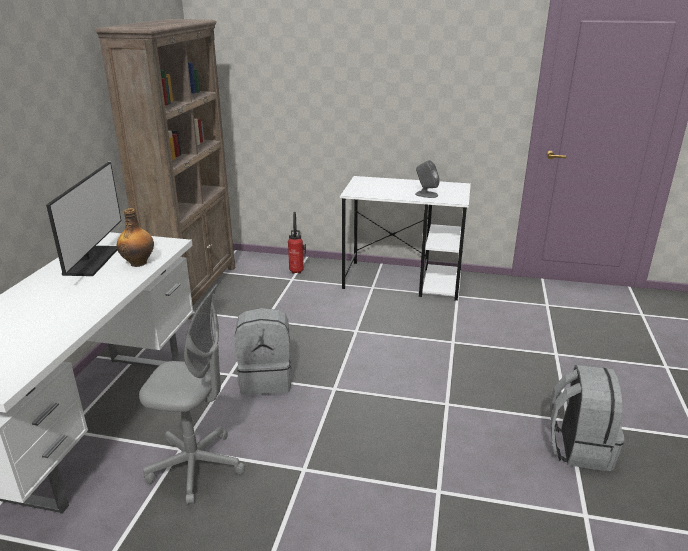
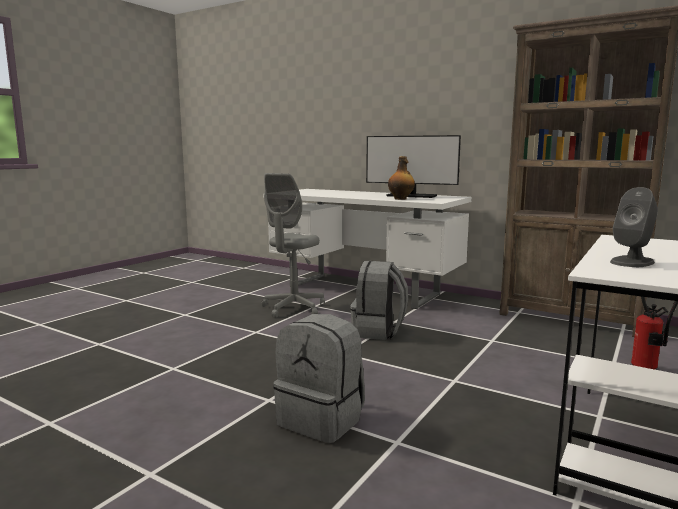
camera: 110 degrees right, 15 degrees down
(578, 447) = (108, 459): grey backpack -> grey backpack (322, 419)

